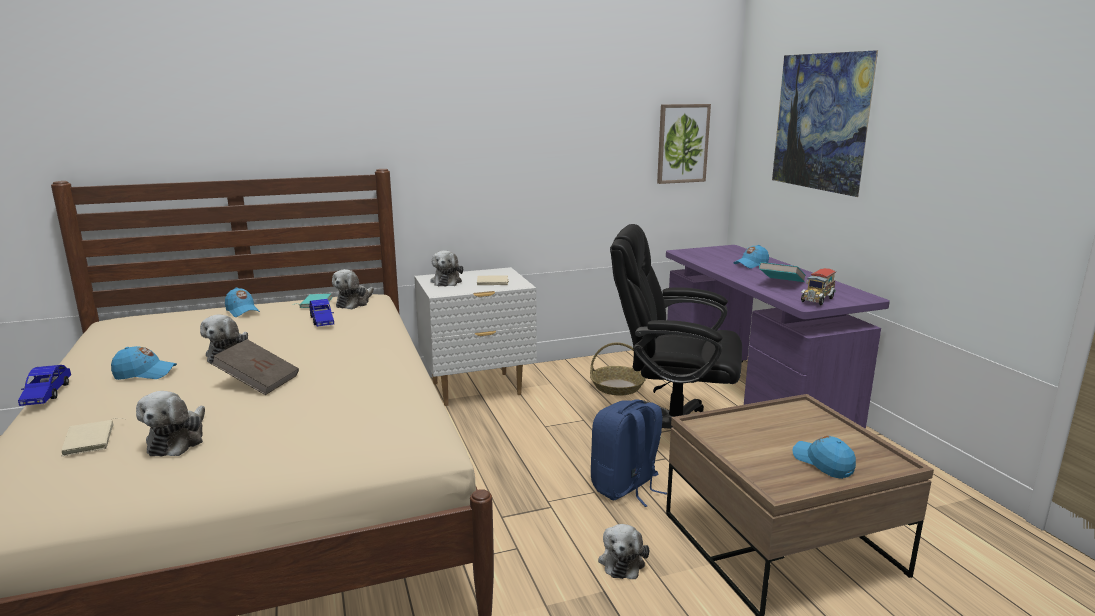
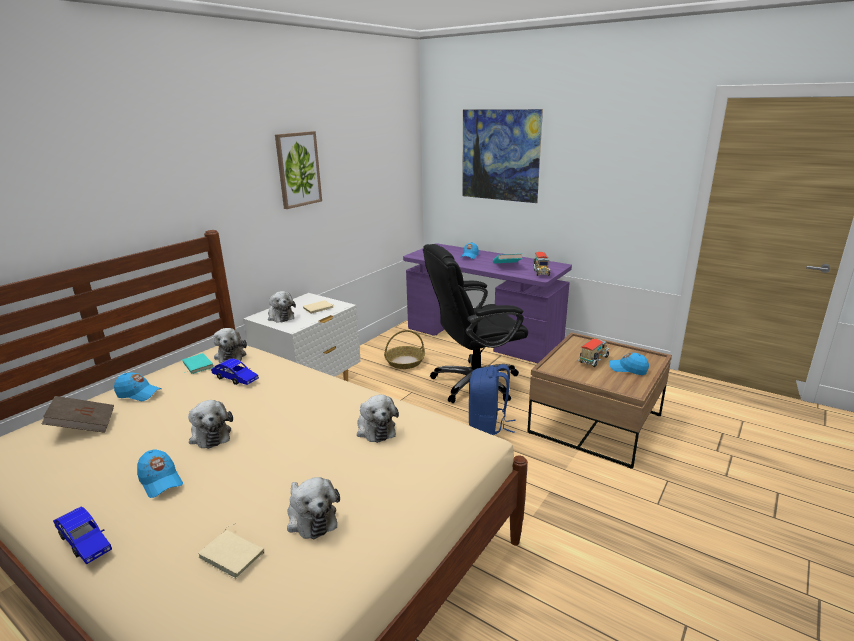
camera: 35 degrees left, 5 degrees up
(145, 374) = (160, 481): blue cap -> blue cap turned 90 degrees clockwise
(258, 382) = (284, 446): brown book -> brown book (83, 426)
(622, 561) = (538, 470): plush toy -> plush toy (375, 428)
(682, 143) = (396, 176): picture -> picture (298, 169)
(784, 437) = (593, 361): none -> toy truck

